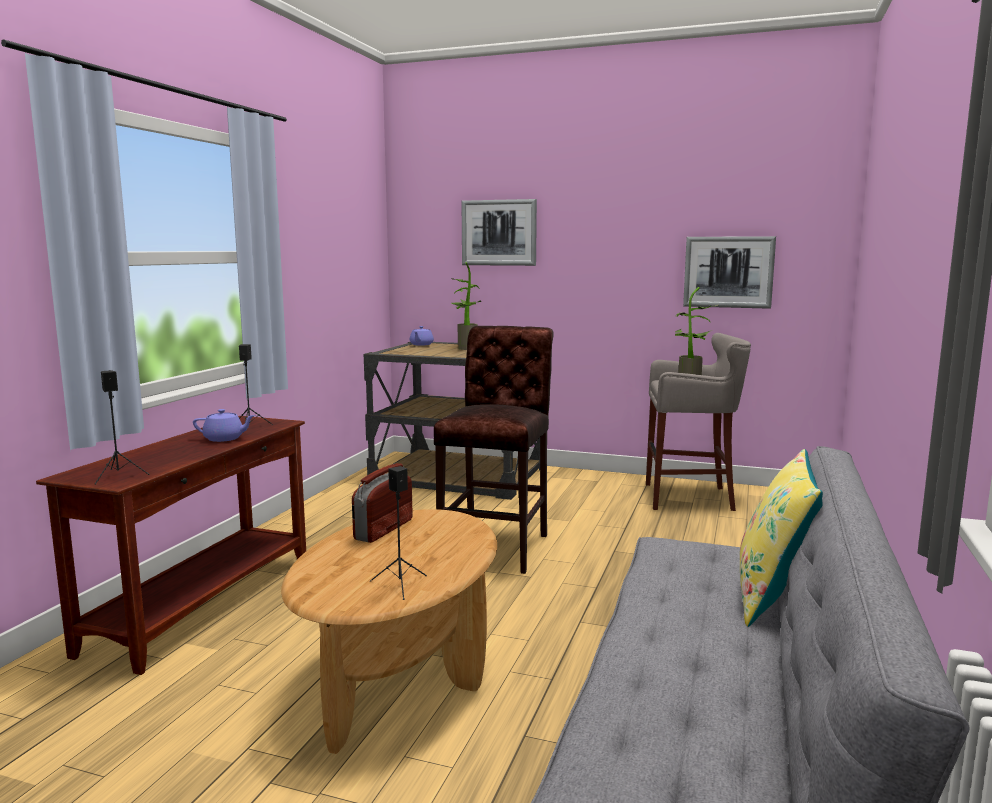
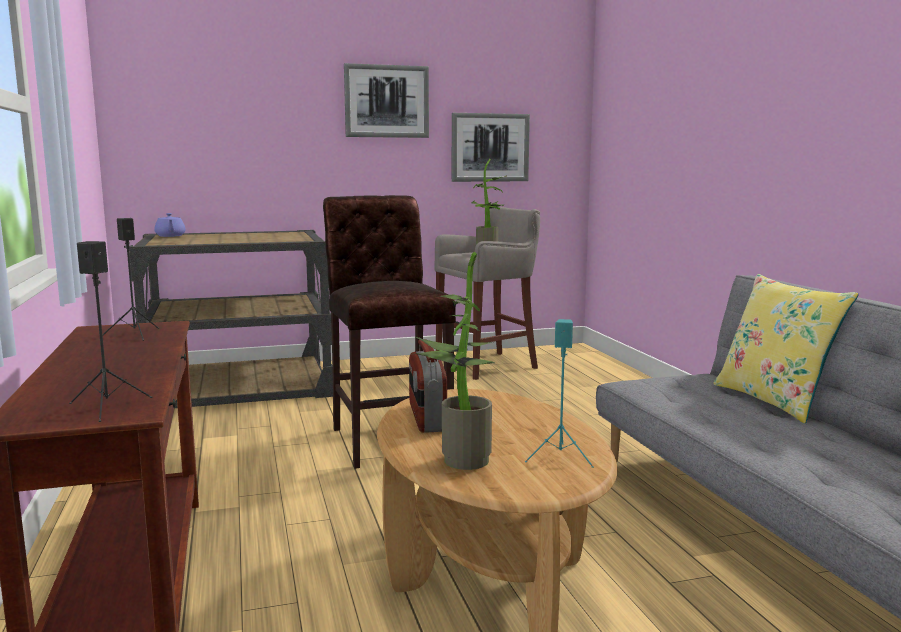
camera: 35 degrees left, 0 degrees up
(225, 438) = (138, 349): purple teapot -> none
(400, 585) = (561, 457): black speaker -> turquoise speaker
(465, 348) = (234, 236): potted plant -> potted plant (458, 460)
(499, 232) = (250, 103): picture -> picture (386, 101)

